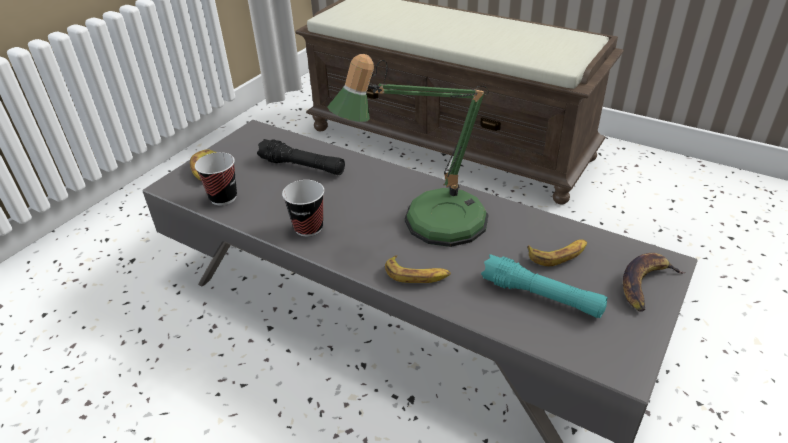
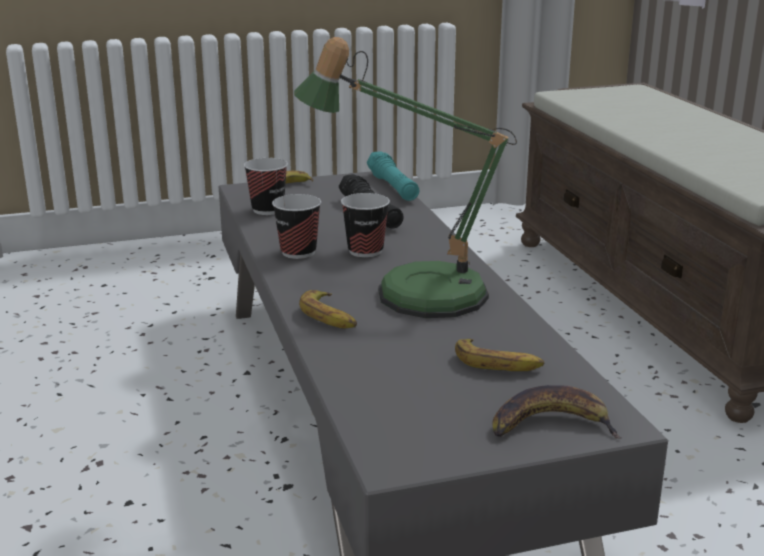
camera: 40 degrees right, 15 degrees down
(351, 203) = (365, 251): none -> cup
(541, 296) = (417, 380): turquoise flashlight -> turquoise flashlight (393, 187)

